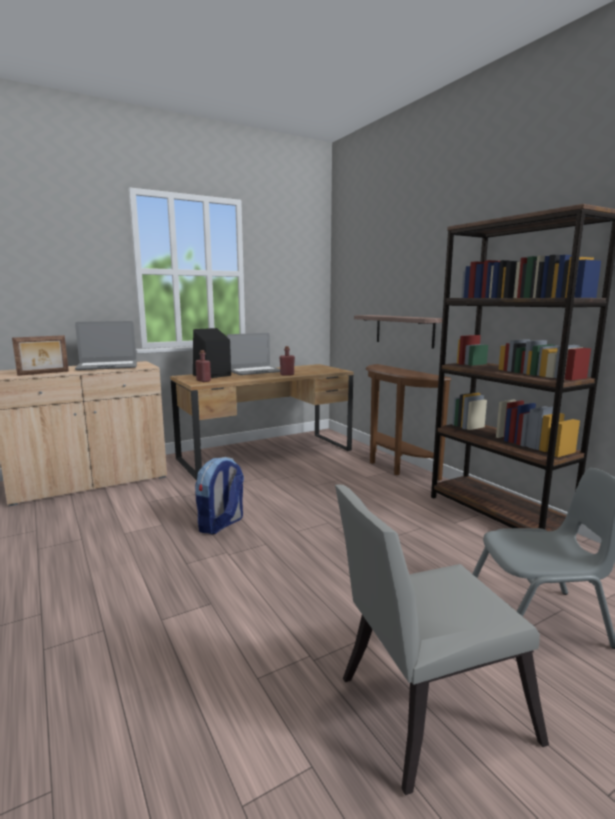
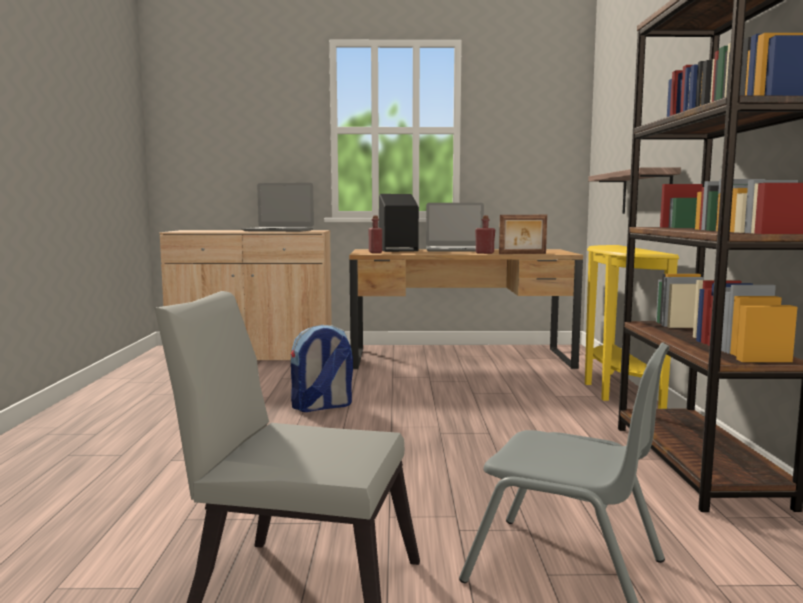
camera: 30 degrees right, 5 degrees down
(43, 373) = (211, 231): picture frame -> picture frame (522, 254)
(395, 466) = (615, 392): brown console table -> yellow console table

